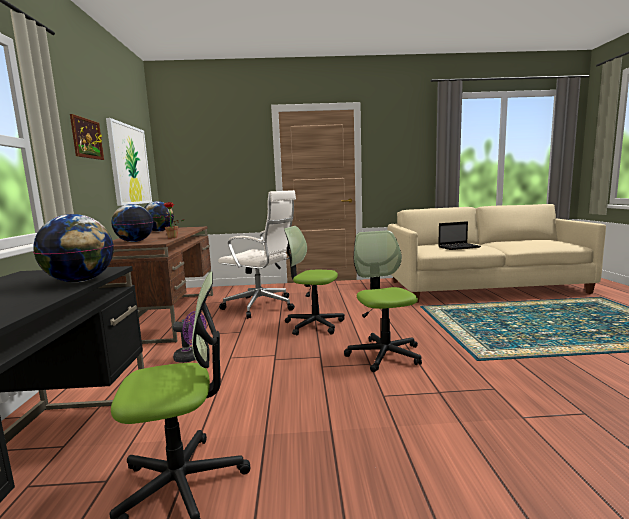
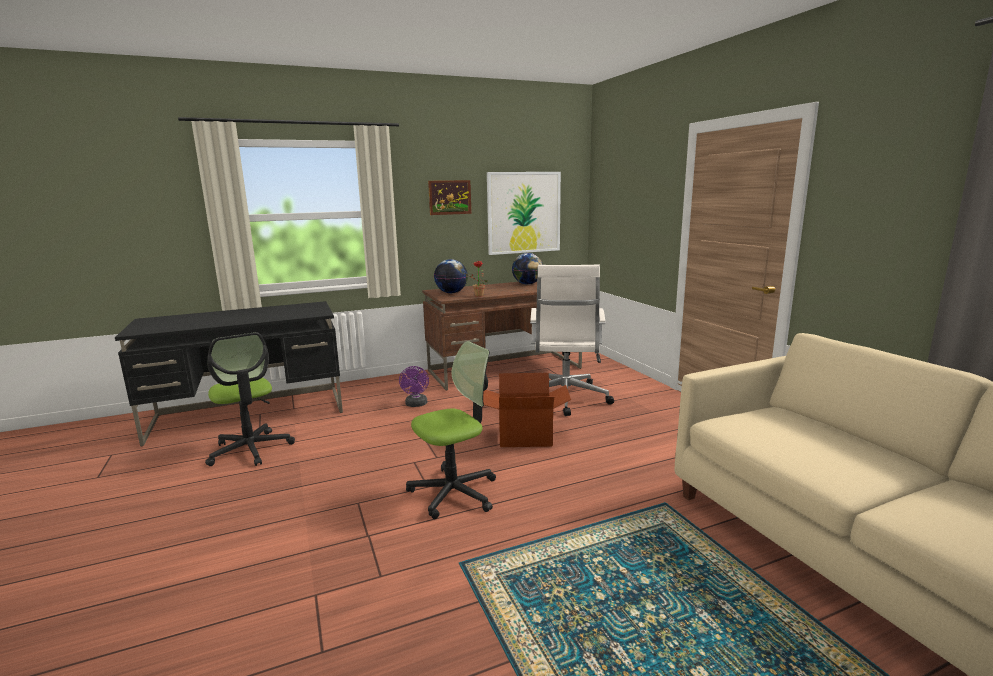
camera: 70 degrees right, 5 degrees up
(80, 281) = (284, 317): globe -> none
(314, 325) = (525, 437): office chair -> cardboard box
(459, 247) = (801, 446): laptop -> none

